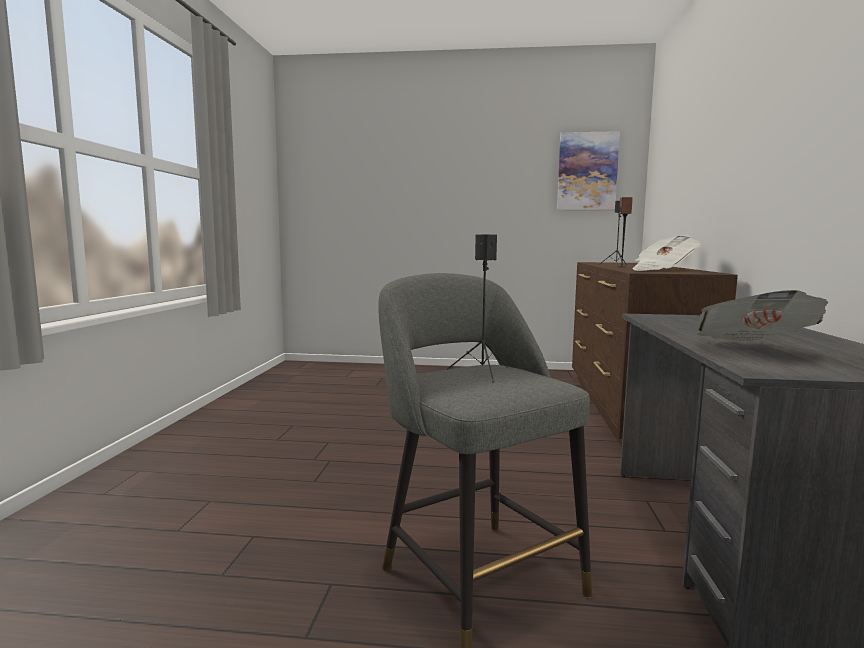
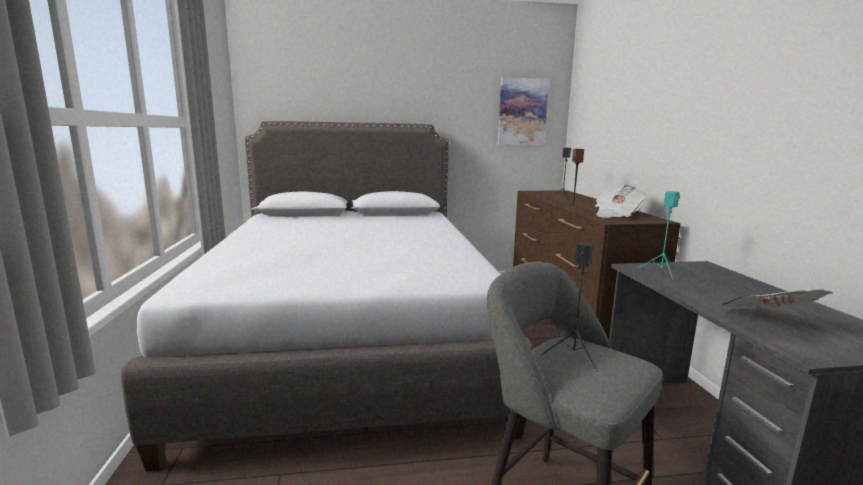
camera: 15 degrees left, 5 degrees up
(353, 407) = (350, 338): none -> grey bed
(676, 319) = (661, 272): none -> turquoise speaker

